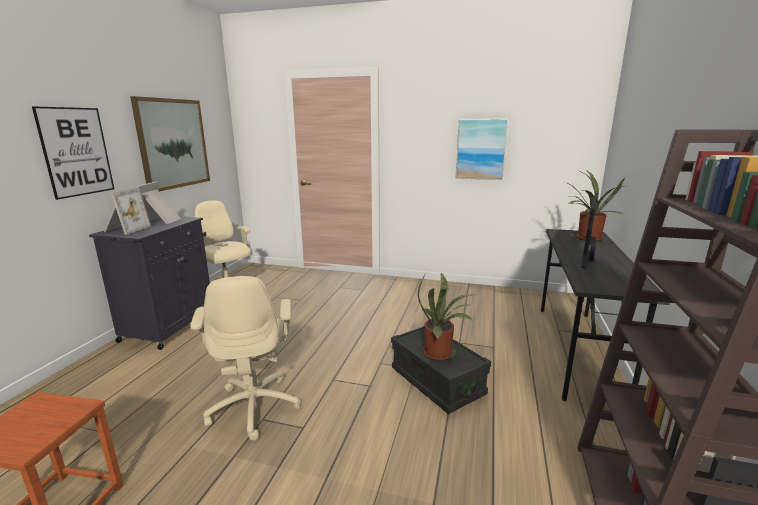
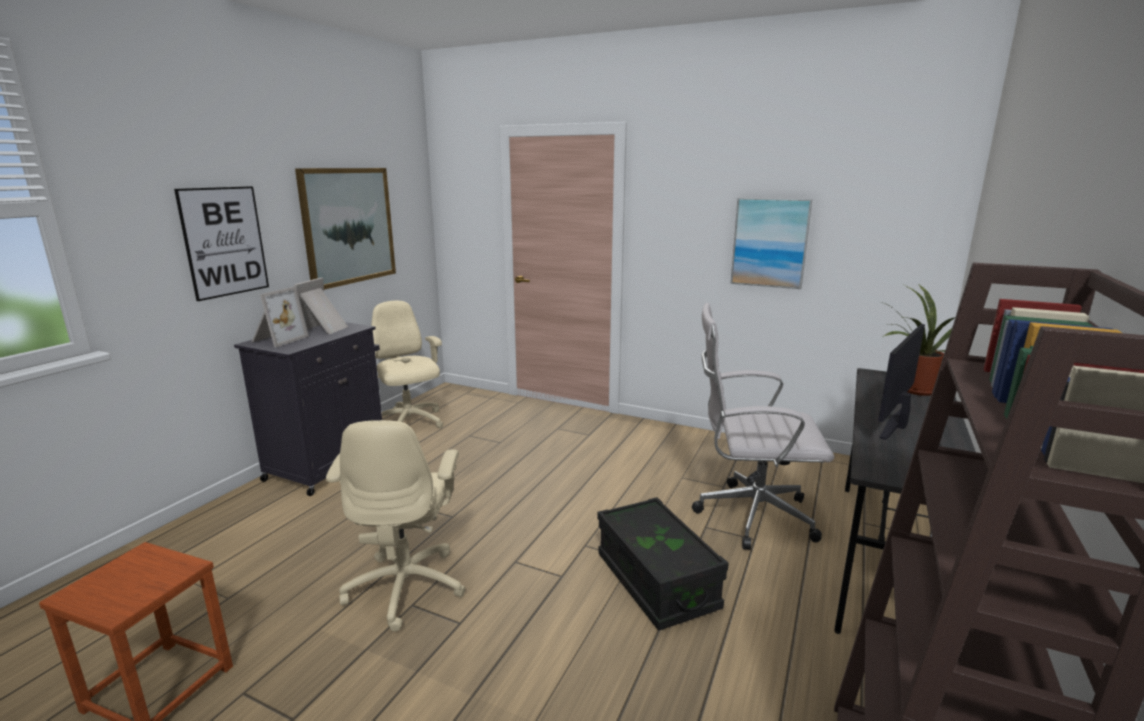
camera: 10 degrees right, 0 degrees up
(441, 354) = (660, 544): potted plant -> none
(485, 332) = (749, 515): none -> white office chair

